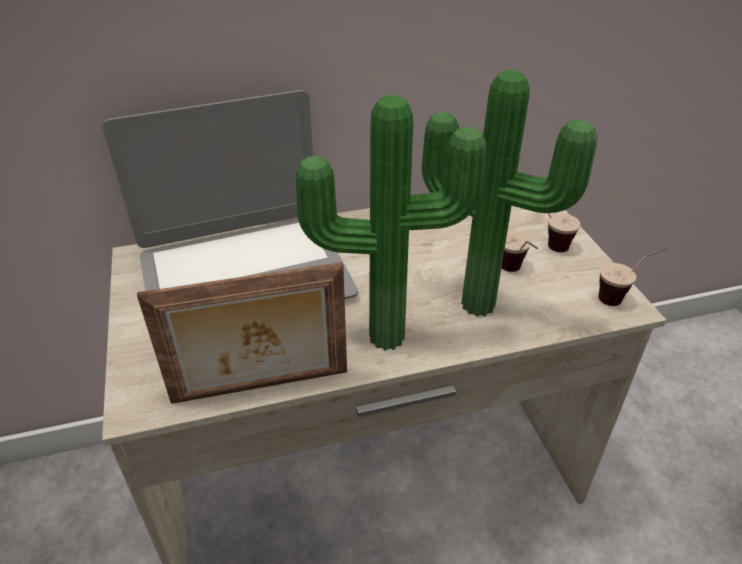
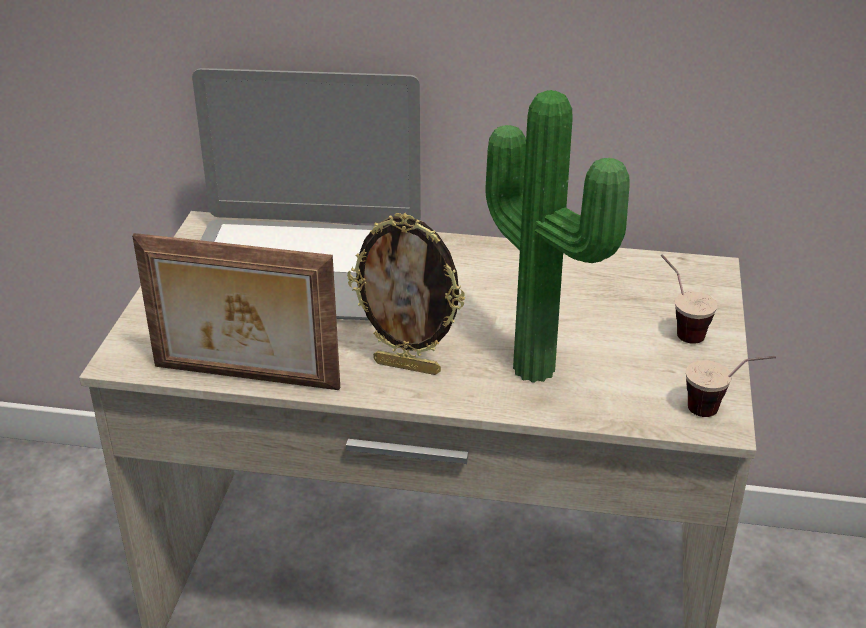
camera: 25 degrees right, 5 degrees down
(385, 332) = (408, 366): potted plant -> picture frame
(515, 274) = (608, 350): cup -> none

